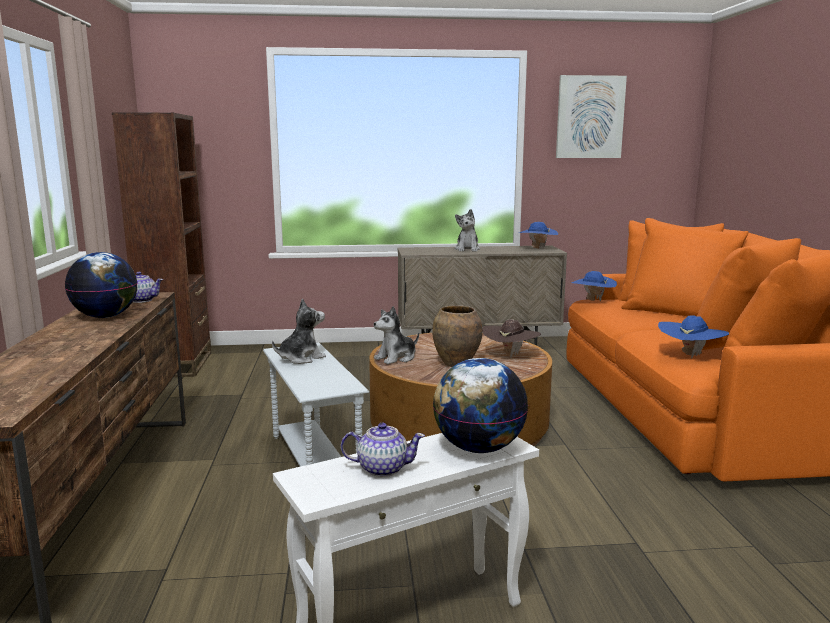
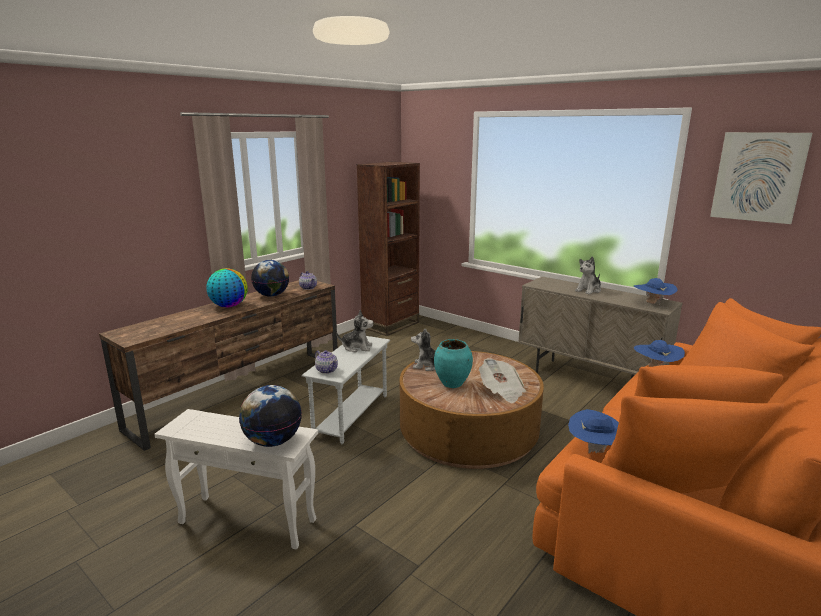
camera: 45 degrees right, 5 degrees up
(65, 340) = (229, 306): none -> globe
(382, 468) = (219, 429): teapot -> teapot (326, 370)
(456, 363) = (452, 384): brown vase -> turquoise vase
(510, 355) = (501, 392): brown hat -> newspaper

